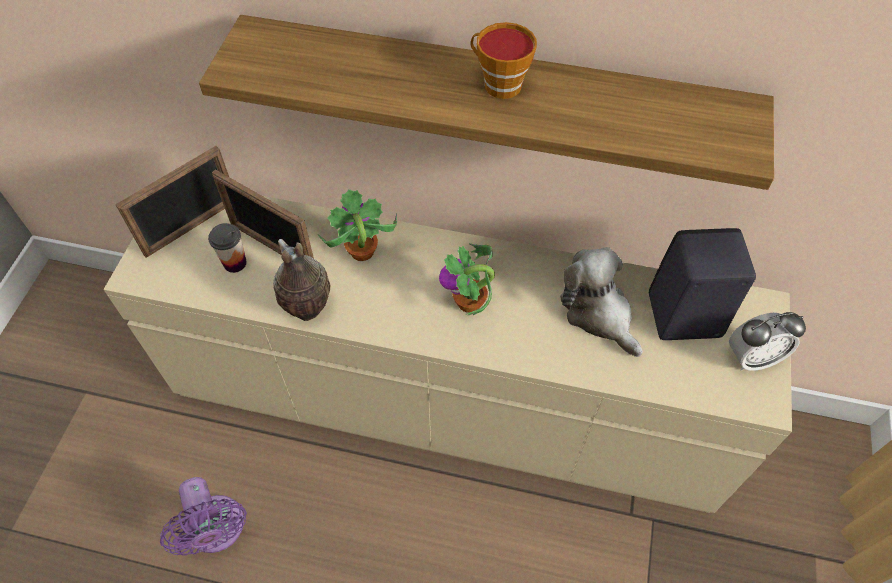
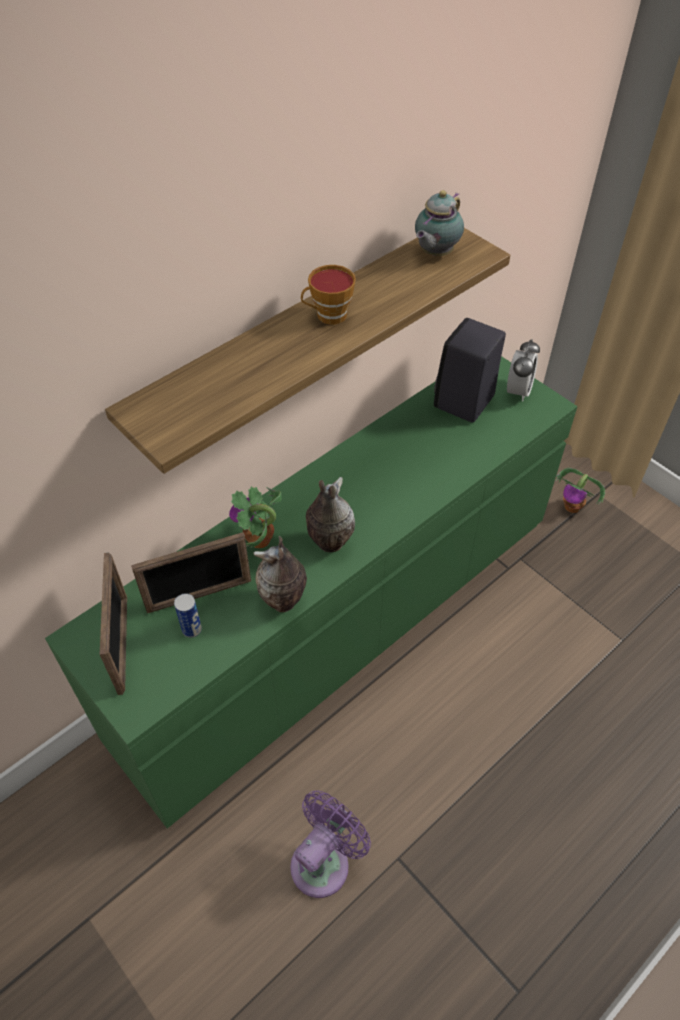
camera: 55 degrees left, 5 degrees down
(217, 530) = (324, 861): purple fan -> purple fan turned 60 degrees counterclockwise
(235, 263) = (192, 629): cup -> can
(398, 305) = (328, 543): none -> vase
(446, 400) = (339, 624): beige dresser -> green dresser
(470, 303) = (362, 501): potted plant -> potted plant (572, 507)
(598, 313) = (428, 440): plush toy -> none
(693, 113) = (434, 254): none -> teapot

